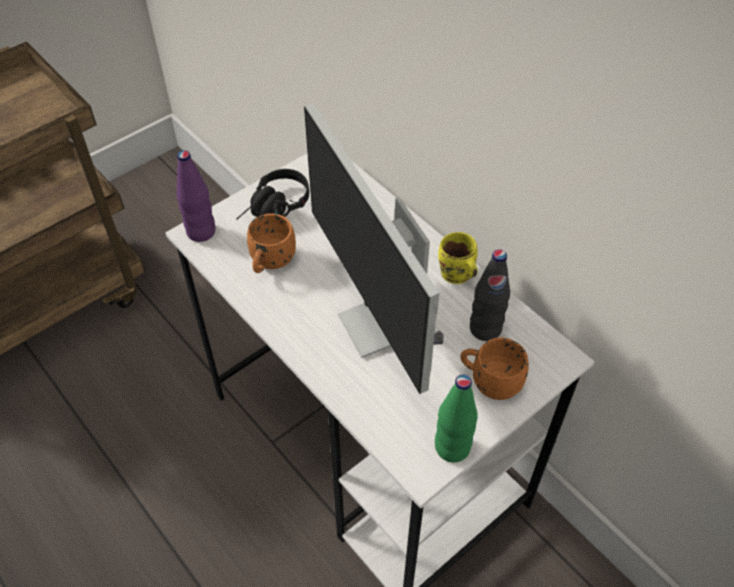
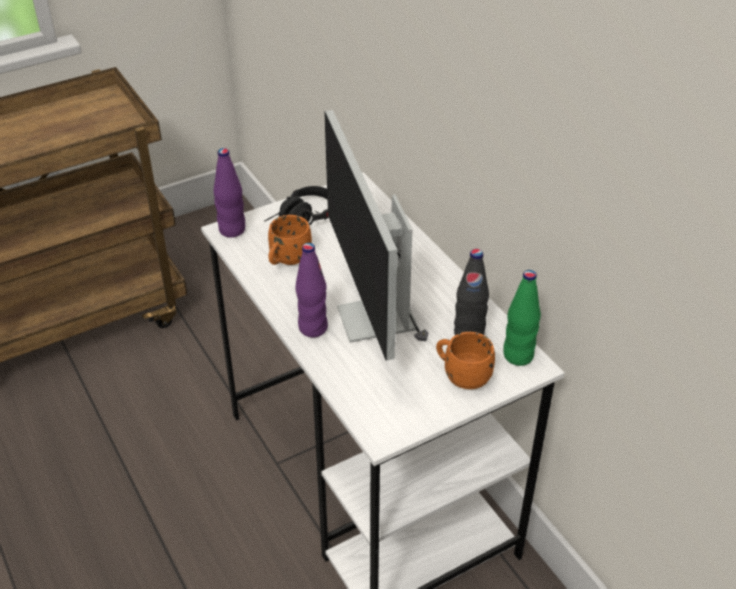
camera: 10 degrees right, 10 degrees down
(317, 345) = (313, 328): none -> purple bottle
(452, 448) = (413, 421): green bottle -> green bottle (518, 356)
(455, 276) = (452, 290): yellow mug -> none

